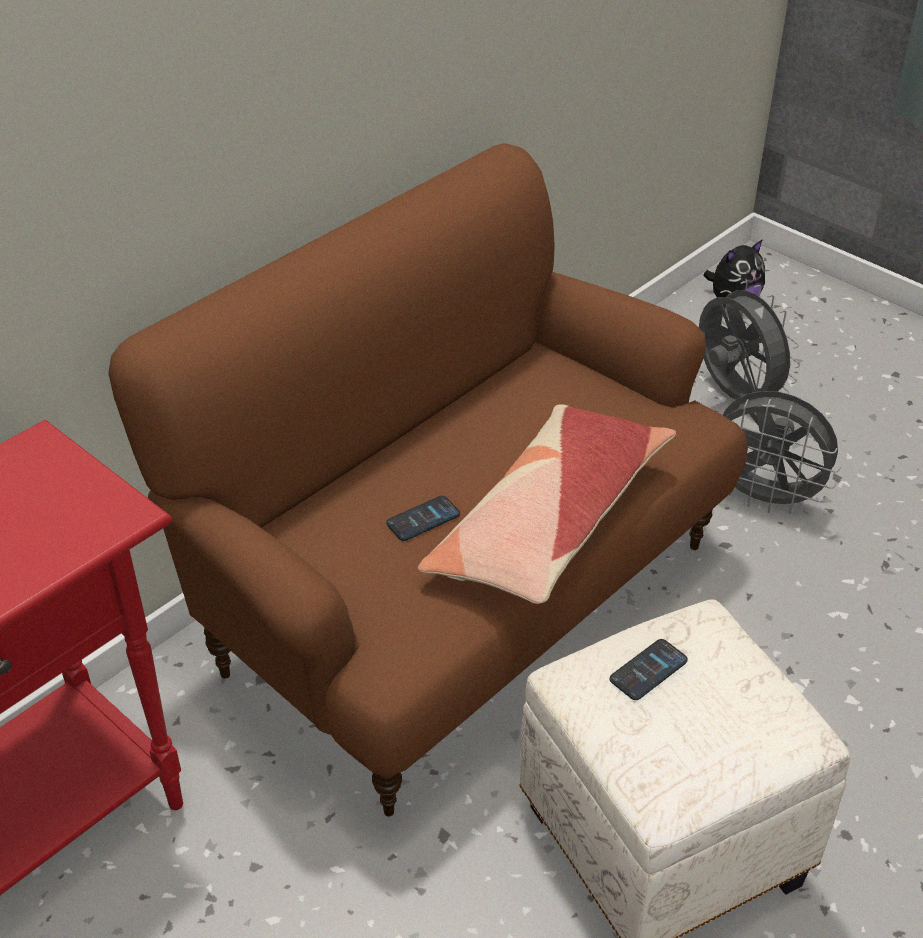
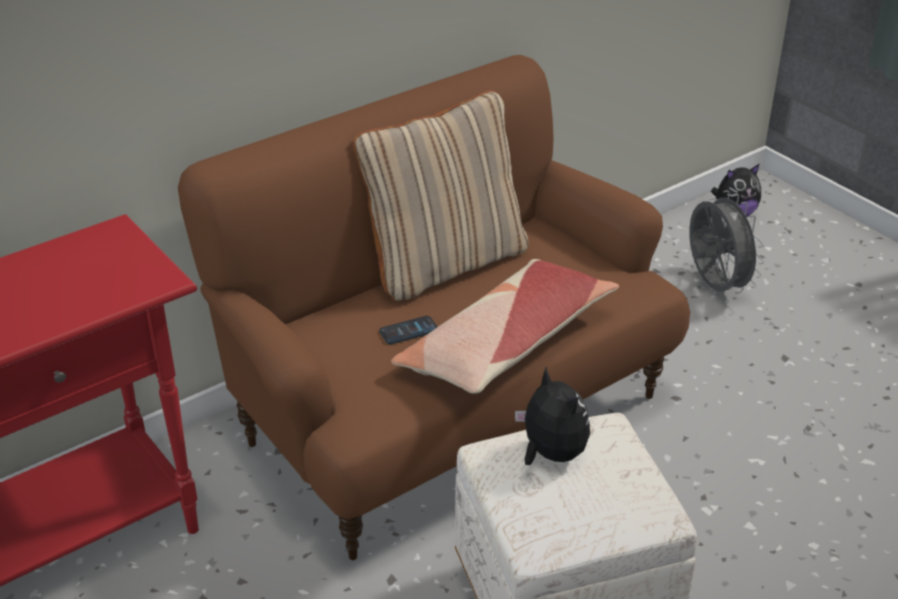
camera: 10 degrees right, 5 degrees down
(442, 419) = (444, 262): none -> beige pillow
(648, 670) = (550, 454): phone -> plush toy
(764, 498) = (718, 366): grey fan -> none

